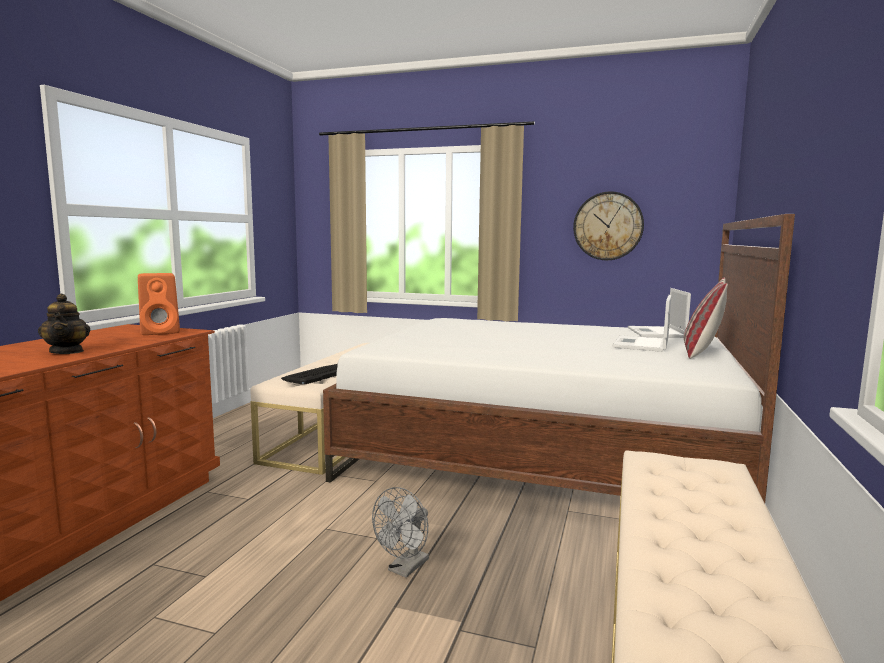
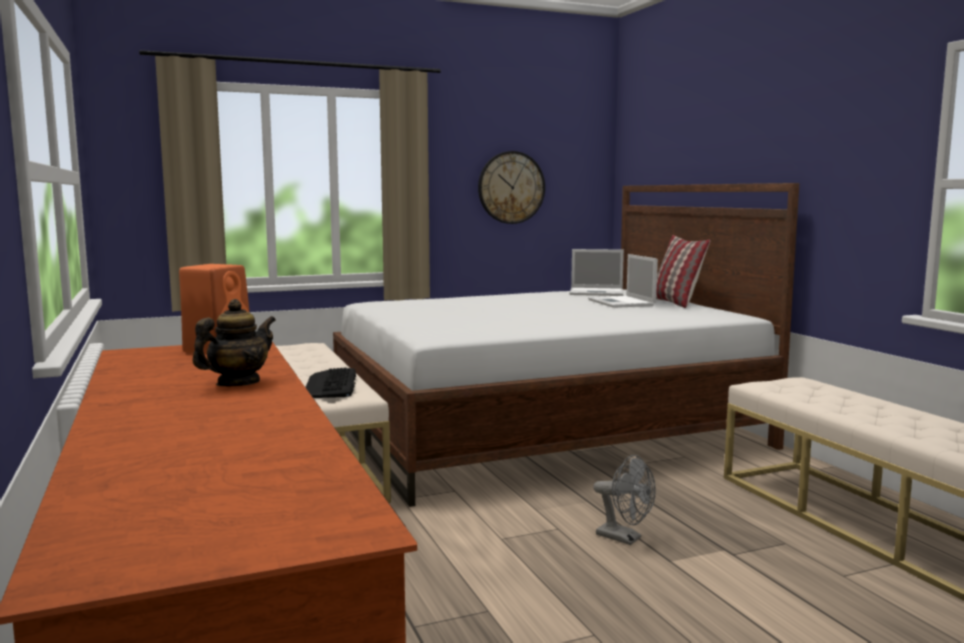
camera: 40 degrees left, 0 degrees up
(67, 352) = (238, 383): teapot -> teapot turned 75 degrees counterclockwise
(405, 569) = (625, 538): grey fan -> grey fan turned 45 degrees counterclockwise
(656, 333) = (597, 292): laptop -> laptop turned 45 degrees counterclockwise

